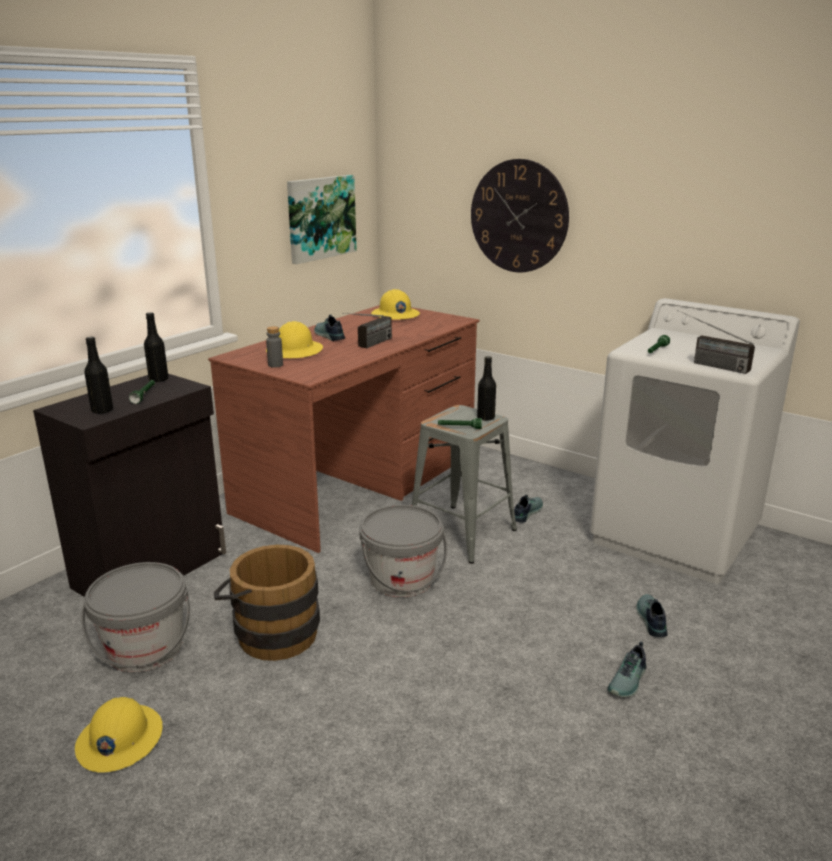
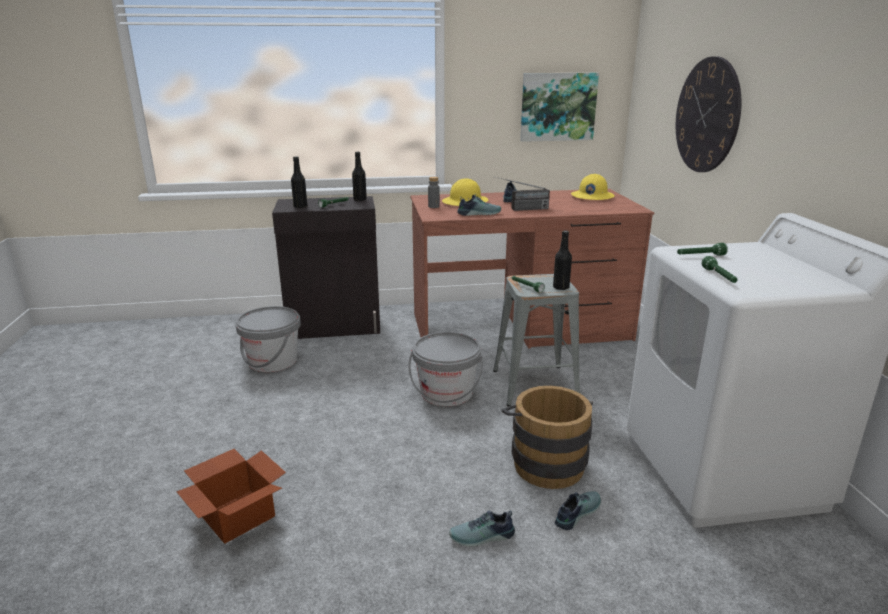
camera: 45 degrees right, 0 degrees up
(119, 740) = (202, 394): yellow hard hat -> none
(271, 632) = (333, 383): brown bucket -> brown bucket (545, 461)
(418, 820) = (238, 514): none -> cardboard box
(525, 513) = (608, 394): shoe -> shoe (478, 213)
(707, 364) = (719, 277): radio -> green flashlight

